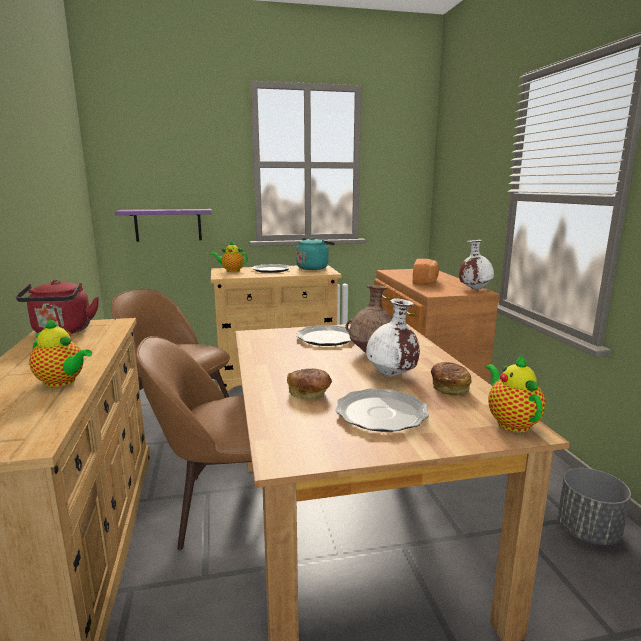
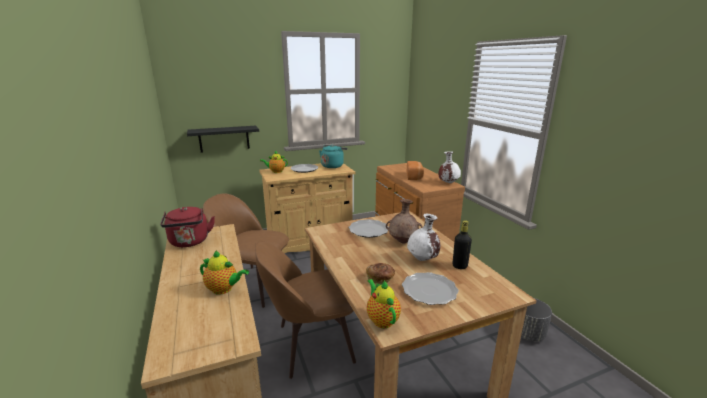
camera: 10 degrees left, 5 degrees up
(168, 225) = (224, 139): purple shelf -> black shelf
(449, 387) = (459, 266): bread -> black bottle
(511, 422) = (502, 289): teapot -> teapot (382, 319)

